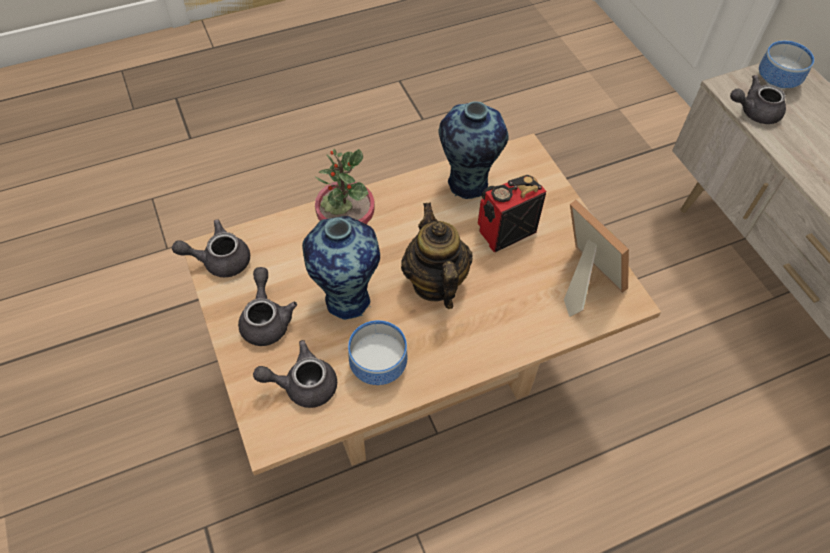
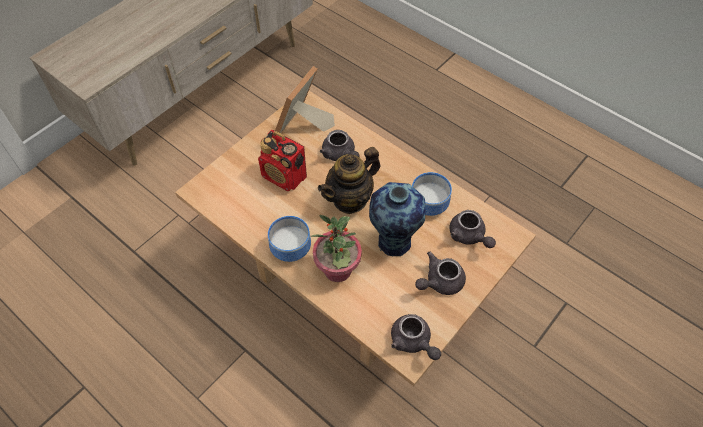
camera: 115 degrees left, 0 degrees up
(467, 185) = (252, 214): vase -> none
(753, 112) = (111, 68): grey teapot -> grey teapot (340, 155)
(778, 81) = (70, 60): bowl -> bowl (291, 247)

